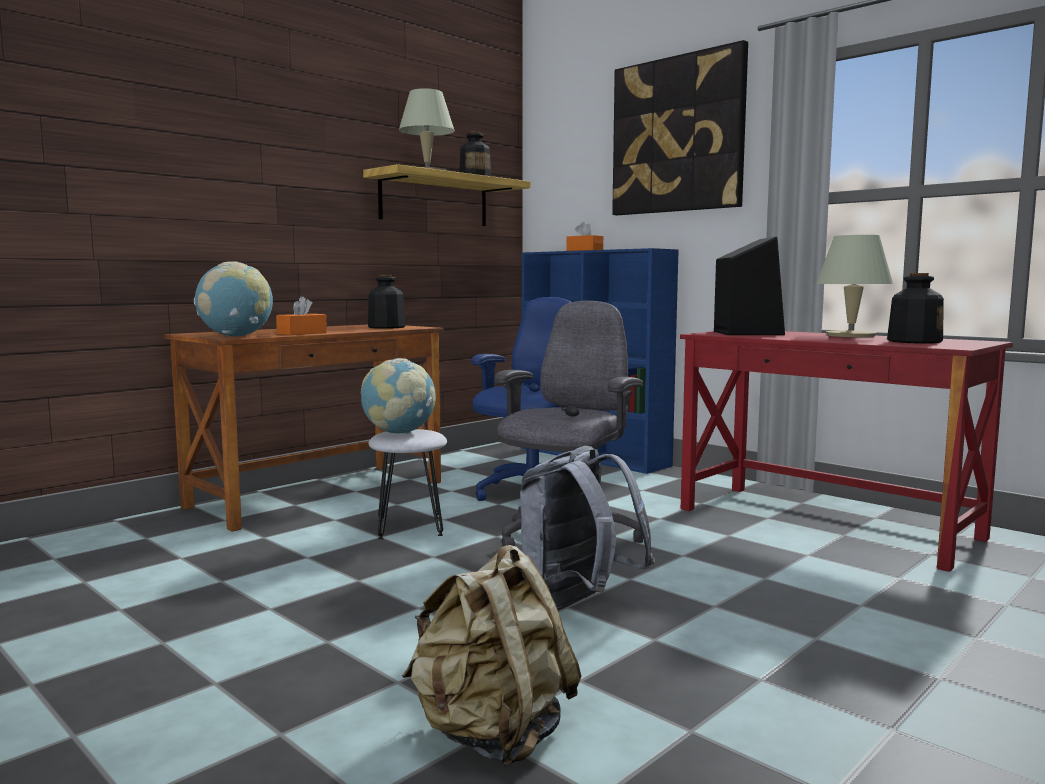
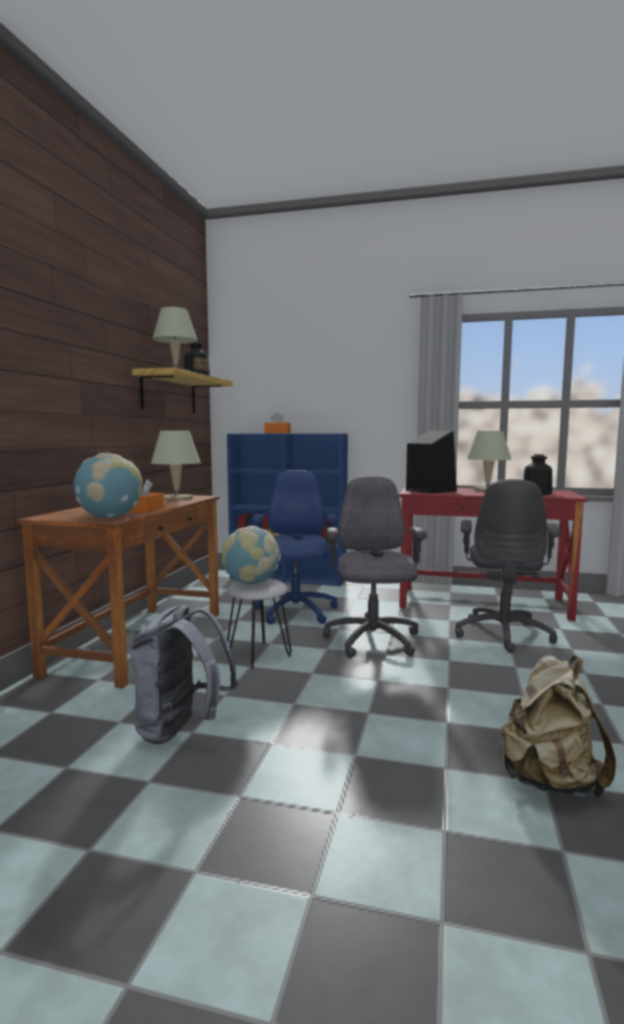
camera: 30 degrees left, 0 degrees up
(386, 327) = (176, 498): bottle -> beige table lamp
(576, 606) = (452, 685): grey backpack -> grey backpack (181, 730)
(677, 135) = (344, 357): picture -> none
(779, 566) = (504, 634): none -> grey office chair

